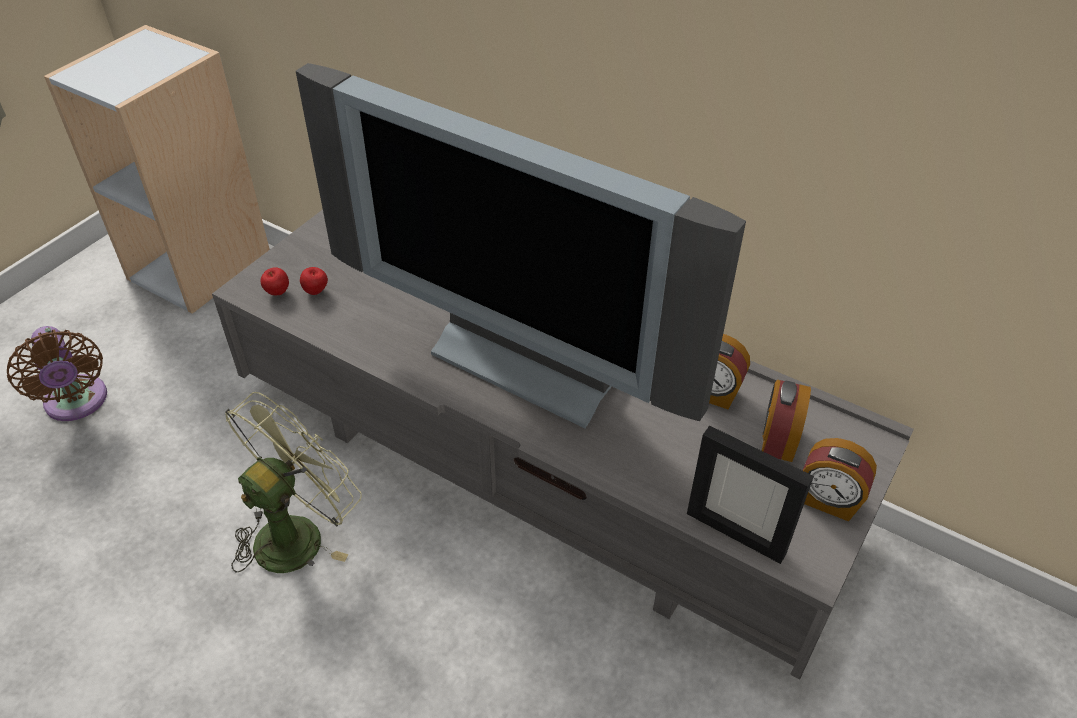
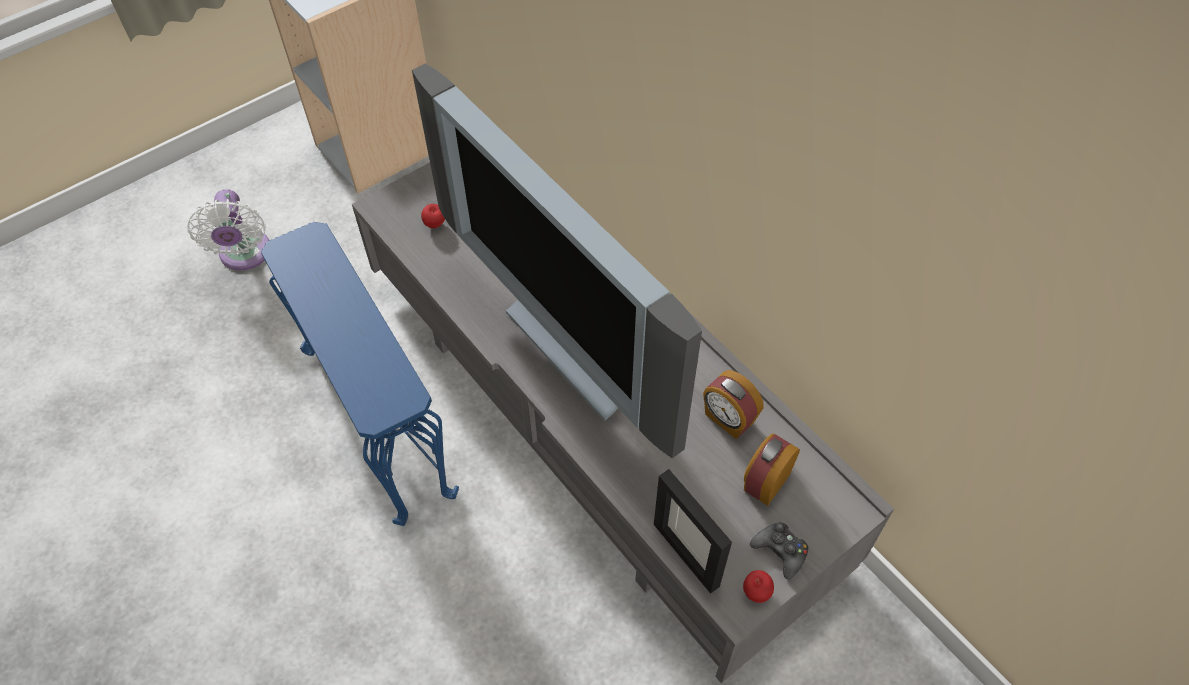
camera: 20 degrees right, 10 degrees up
(77, 403) = (245, 255): brown fan -> white fan
(277, 293) = (403, 217): apple -> apple (756, 592)
(298, 532) = (378, 422): green fan -> blue side table
(828, 501) = (780, 551): alarm clock -> black game controller

